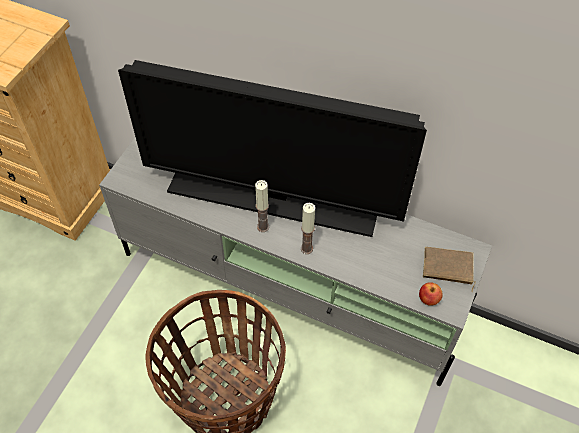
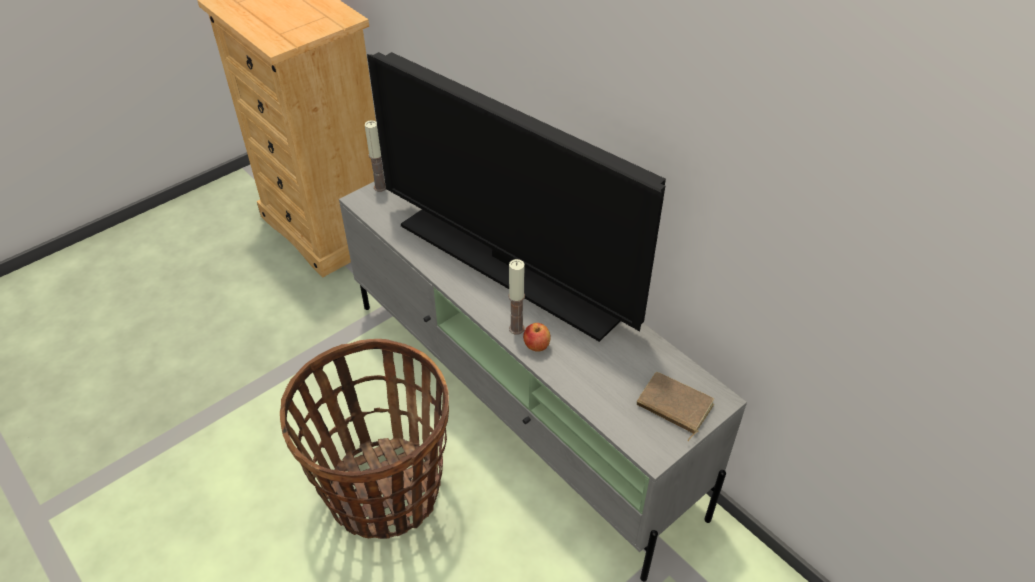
camera: 25 degrees right, 10 degrees down
(263, 227) = (481, 291): candle -> candle (380, 187)
(428, 299) = (629, 431): apple -> apple (536, 346)

